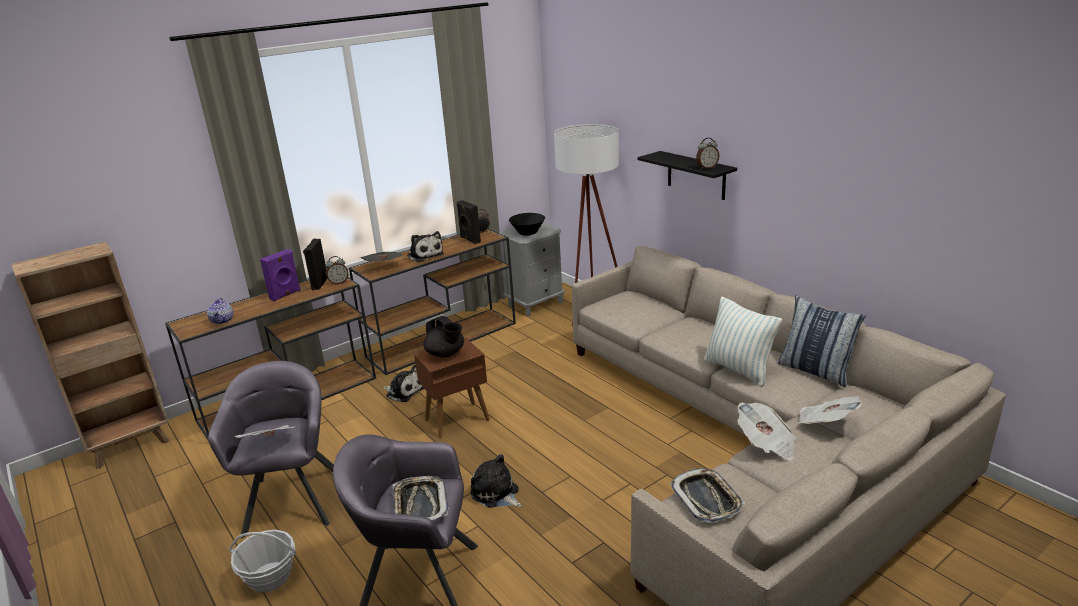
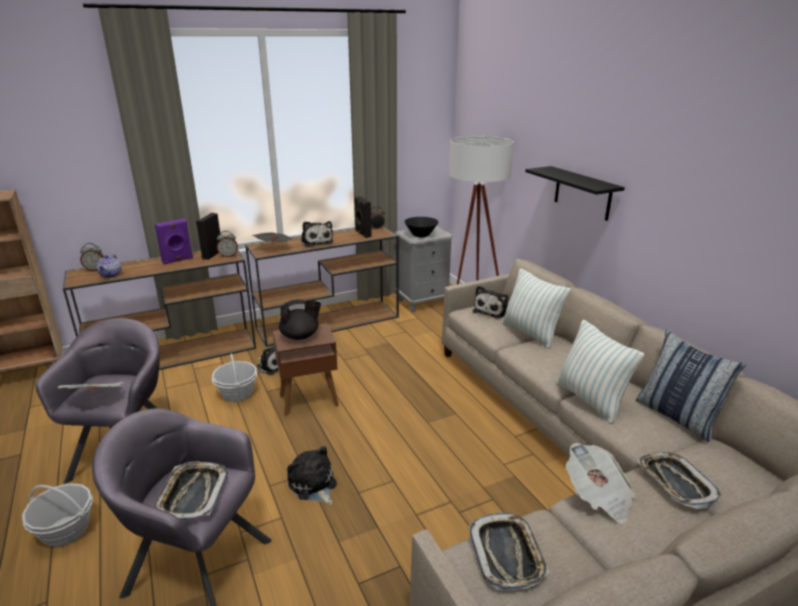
camera: 10 degrees right, 0 degrees up
(379, 425) = (237, 393): none -> basket
(446, 354) = (300, 336): black teapot -> black teapot turned 75 degrees counterclockwise
(622, 301) = (492, 311): none -> plush toy
(666, 318) = (530, 333): none -> pillow
(706, 168) = (591, 184): alarm clock -> alarm clock (95, 269)
(825, 423) = (675, 483): newspaper -> tray

